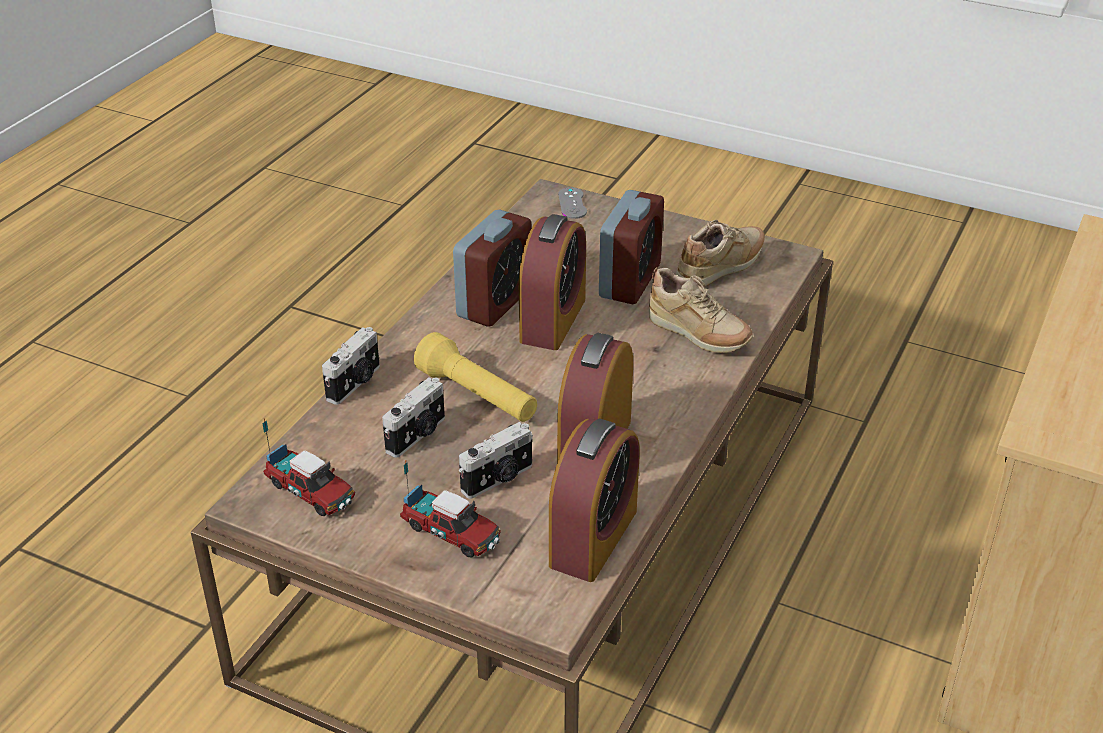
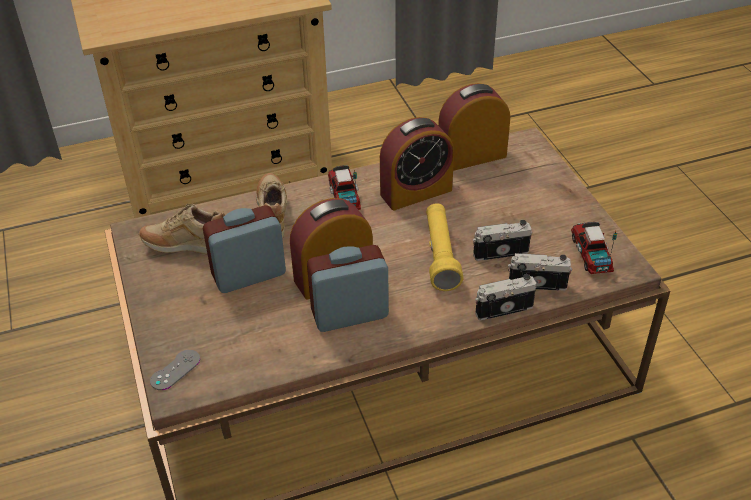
camera: 135 degrees left, 5 degrees up
(452, 533) = (535, 193): toy truck -> toy truck (344, 195)
(498, 479) = (483, 204): camera -> camera (537, 283)

